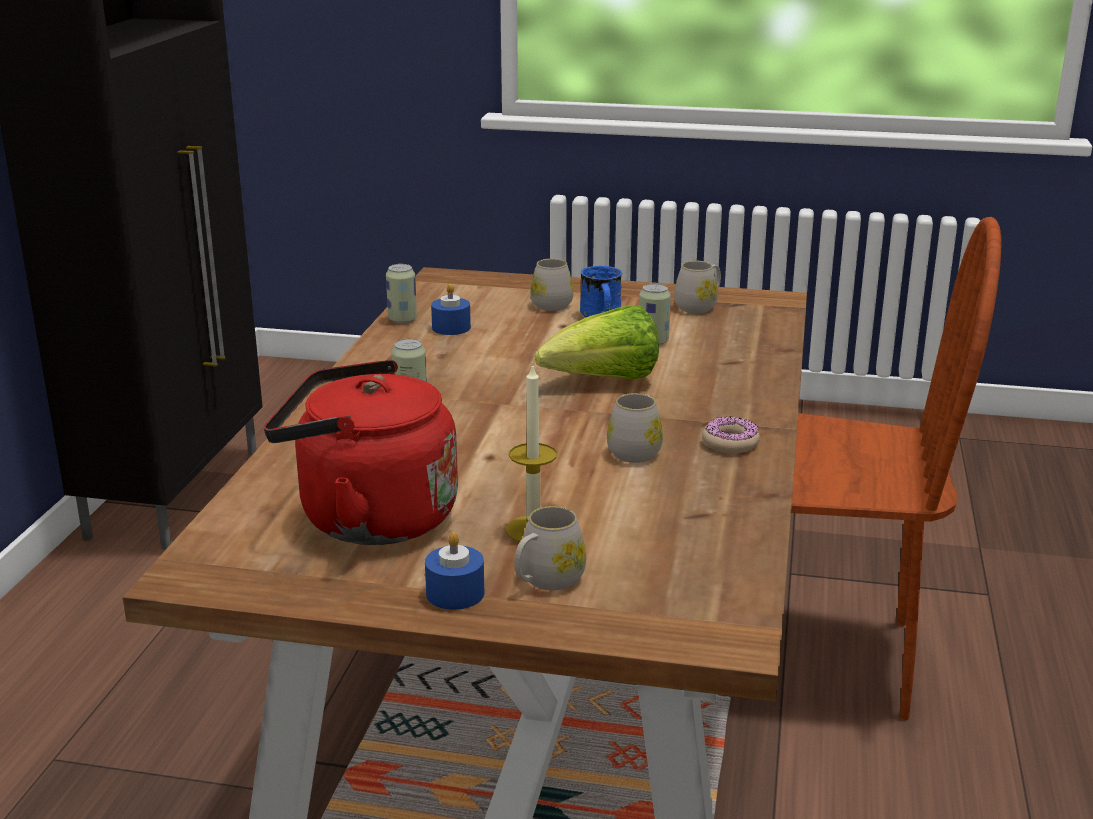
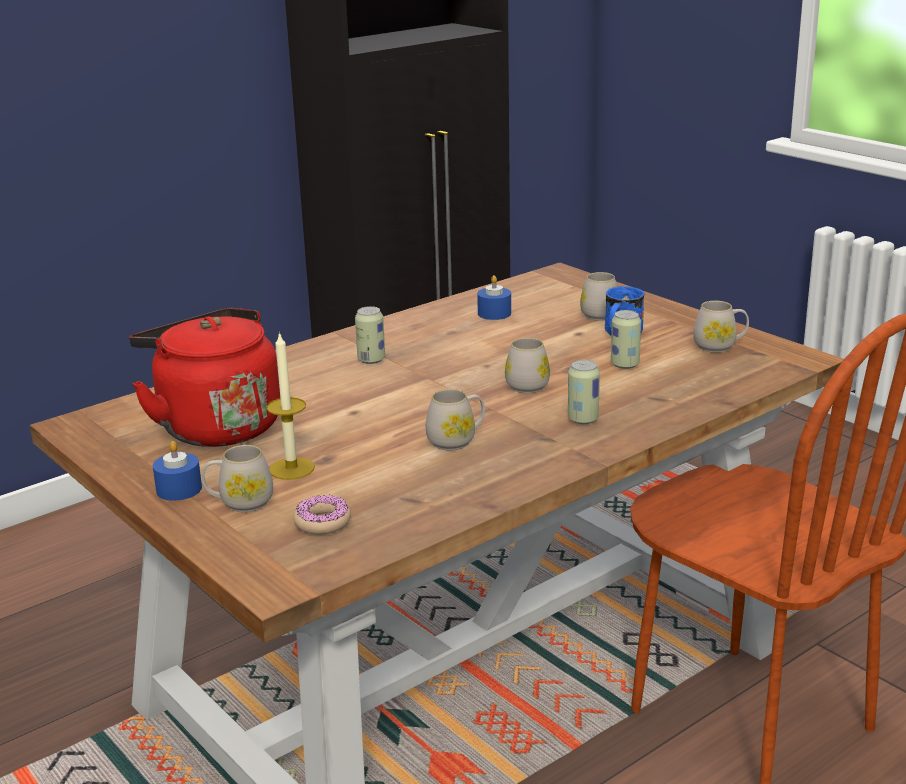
camera: 40 degrees right, 0 degrees up
(402, 320) = (471, 299): can -> can (583, 419)
(604, 381) = (528, 384): lettuce -> white mug
(730, 443) = (533, 458): donut -> donut (322, 522)

